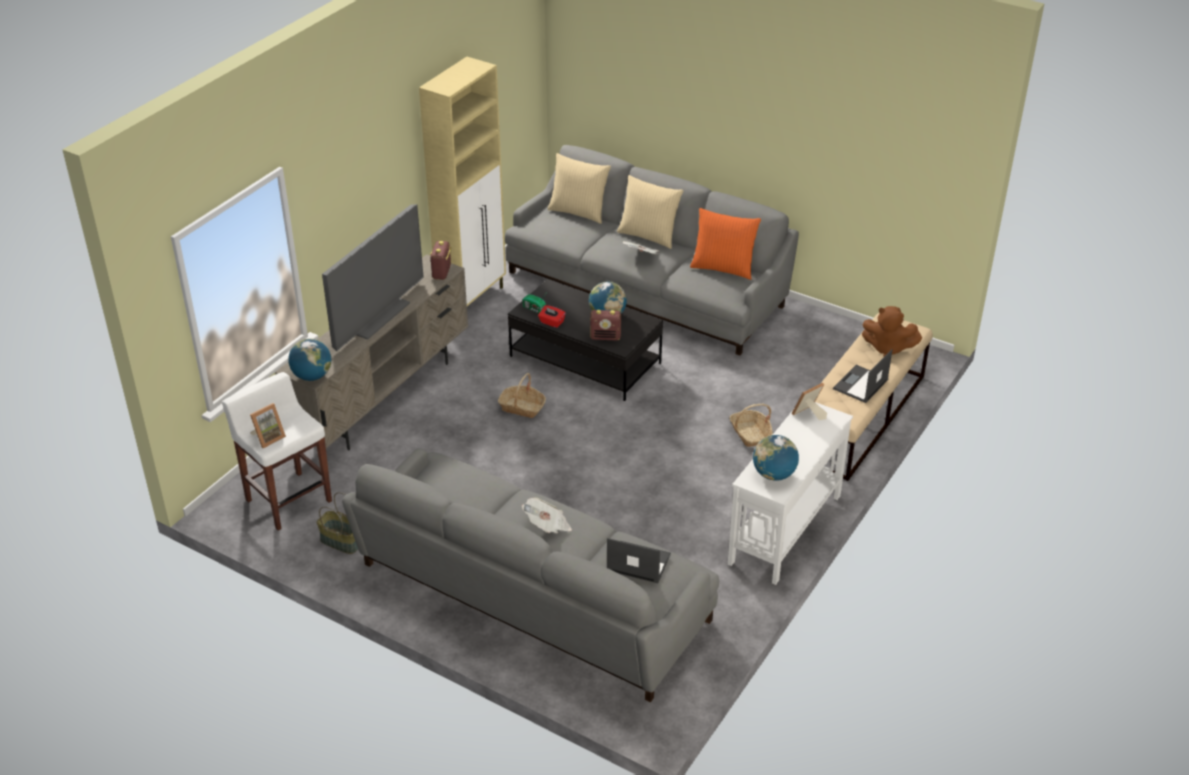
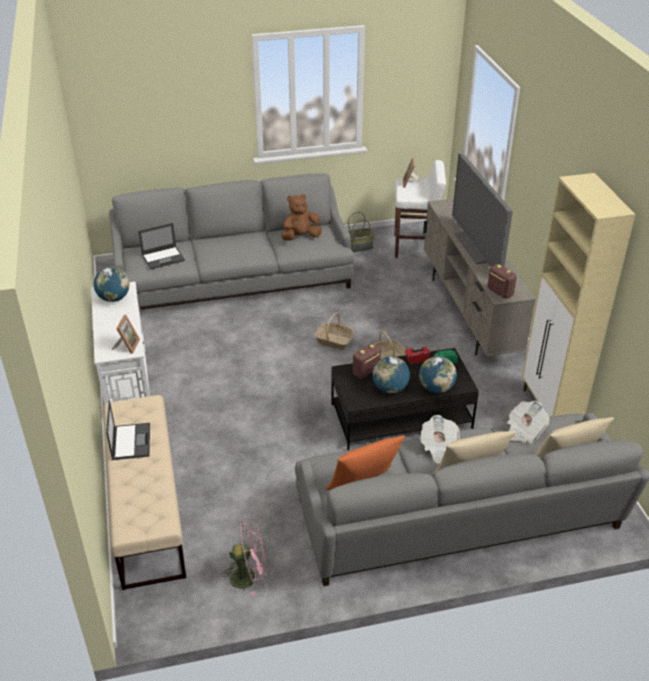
camera: 135 degrees right, 0 degrees up
(312, 376) = (441, 204): globe -> globe (436, 388)
(547, 526) = (231, 246): newspaper -> newspaper (524, 430)
(750, 434) = (217, 436): basket -> basket (334, 341)
(827, 336) = (249, 576): none -> pink fan
(887, 348) = (136, 493): brown plush toy -> brown plush toy (300, 237)

